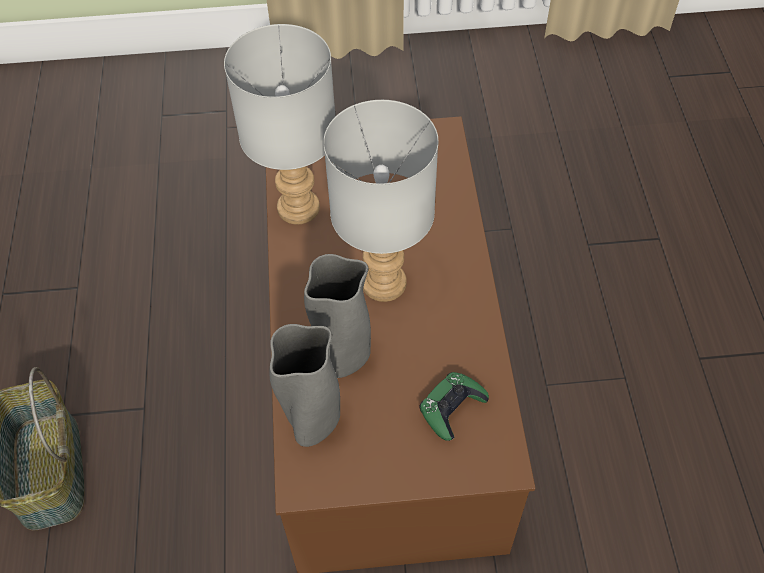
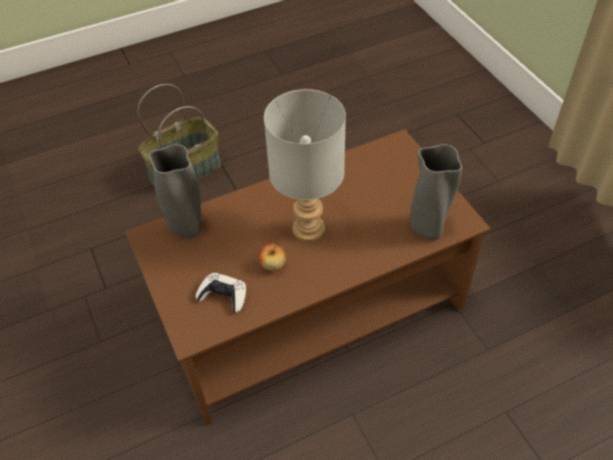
camera: 70 degrees right, 5 degrees down
(299, 206) = (350, 166): grey table lamp -> none
(344, 359) = (239, 228): grey vase -> grey vase (428, 229)
(424, 338) = (273, 265): none -> apple
(452, 408) = (223, 295): green game controller -> white game controller

